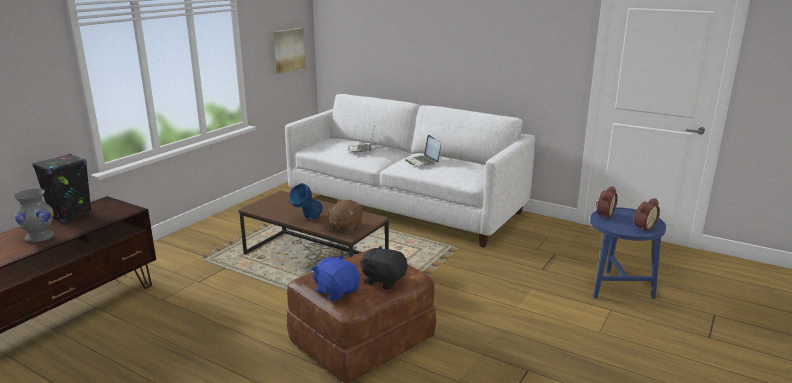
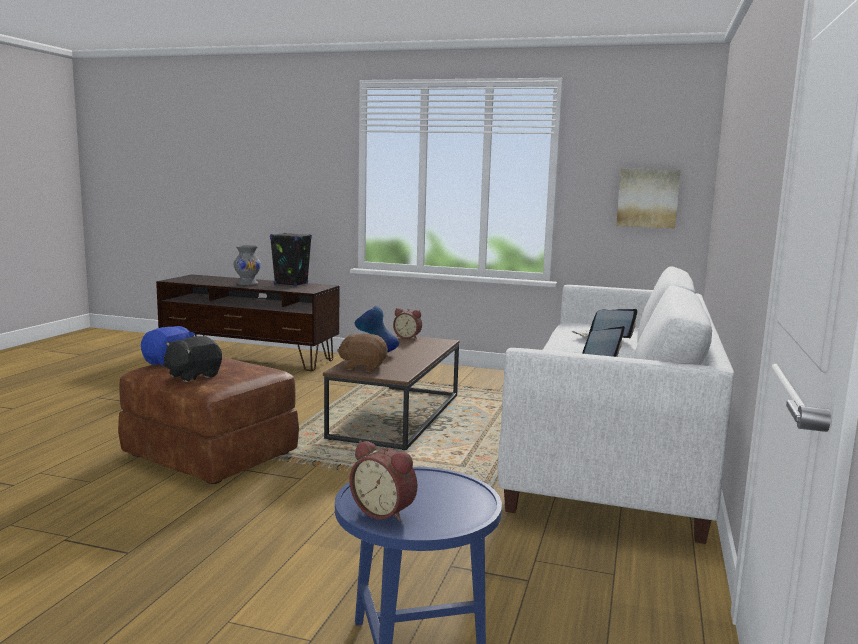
camera: 75 degrees right, 10 degrees down
(383, 280) = (193, 376): black plush toy -> black plush toy turned 150 degrees counterclockwise
(603, 215) = (438, 477): alarm clock -> alarm clock (408, 337)

